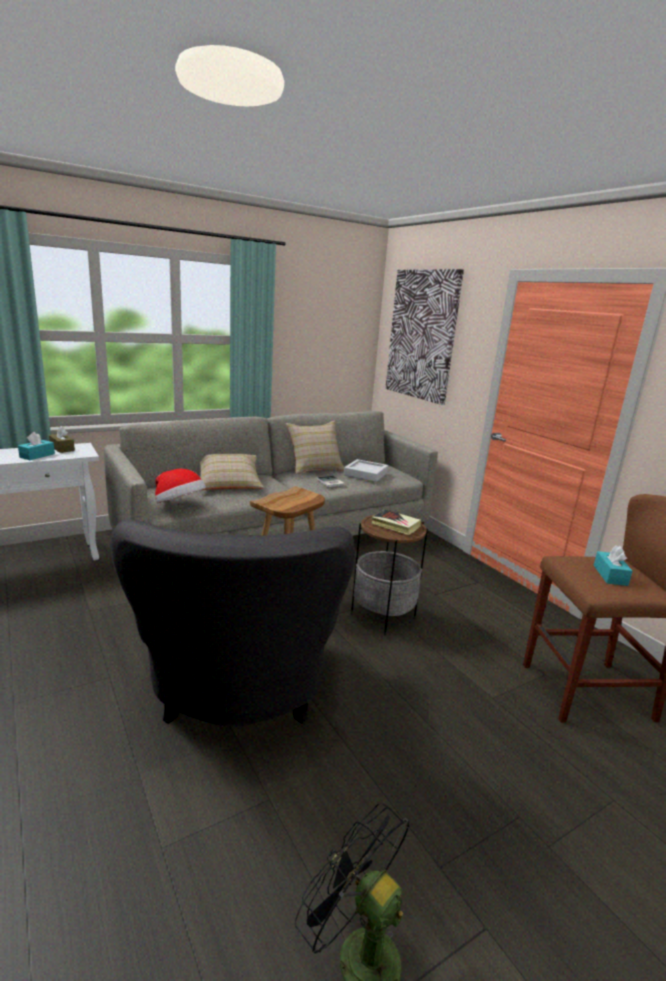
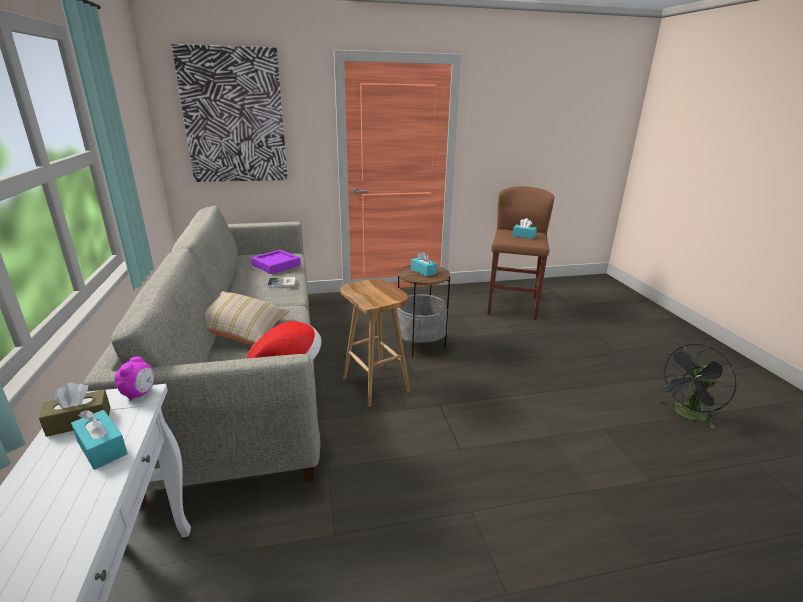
camera: 70 degrees left, 5 degrees up
(87, 453) = (139, 394): none -> alarm clock
(239, 693) = (503, 429): grey armchair -> none
(315, 468) = (234, 283): beige pillow -> none
(365, 474) = (276, 265): grey tray -> purple tray
(395, 525) = (423, 271): book -> turquoise tissue box

